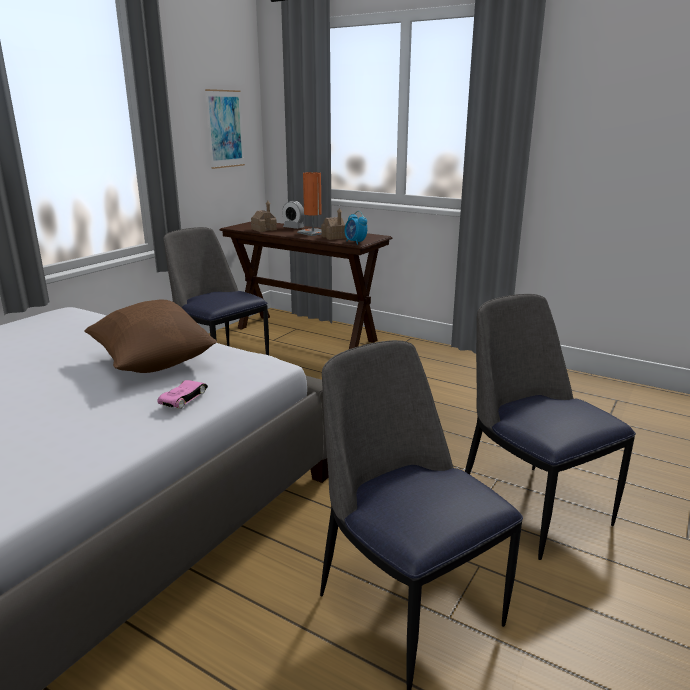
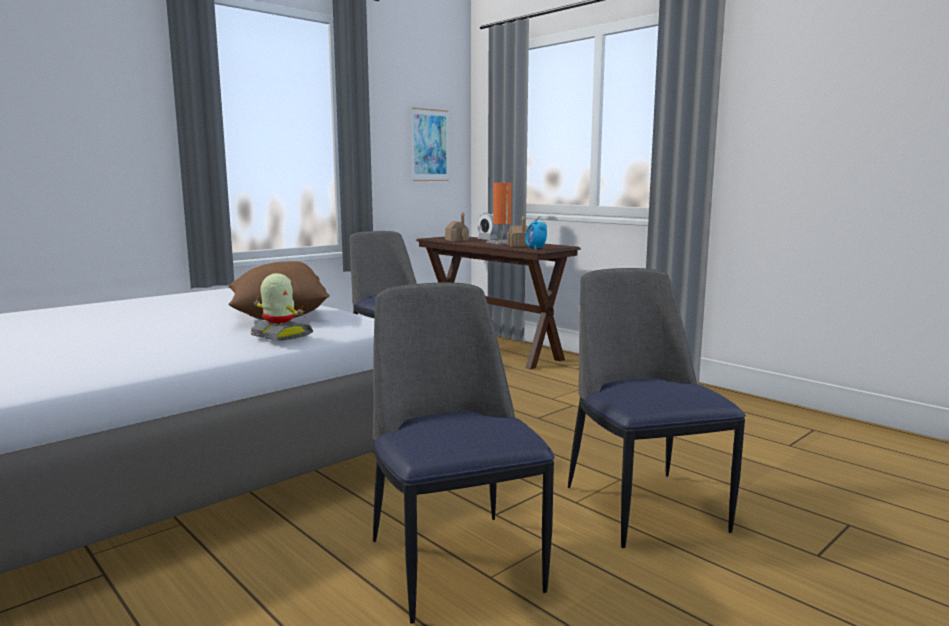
camera: 15 degrees right, 10 degrees down
(184, 398) = (280, 335): pink toy car -> toy robot

